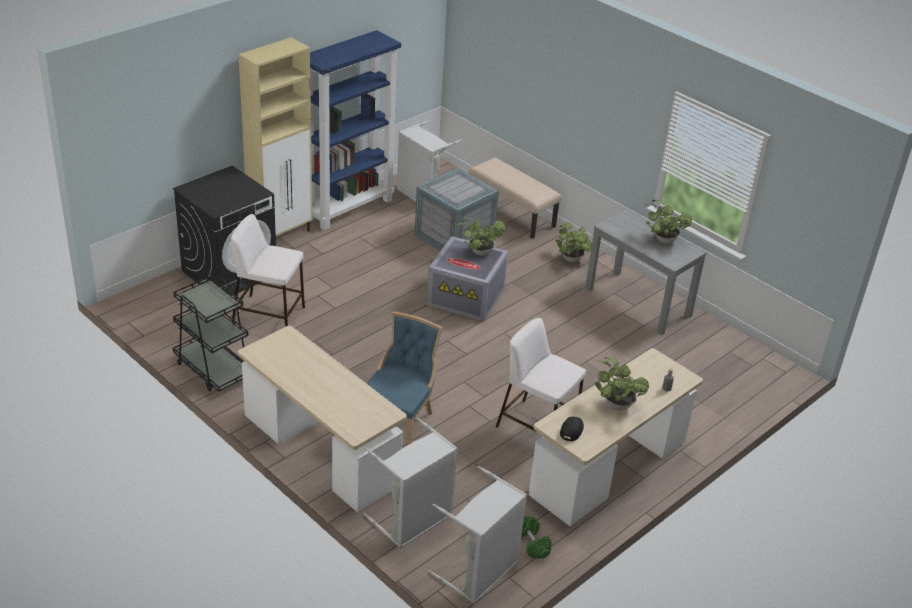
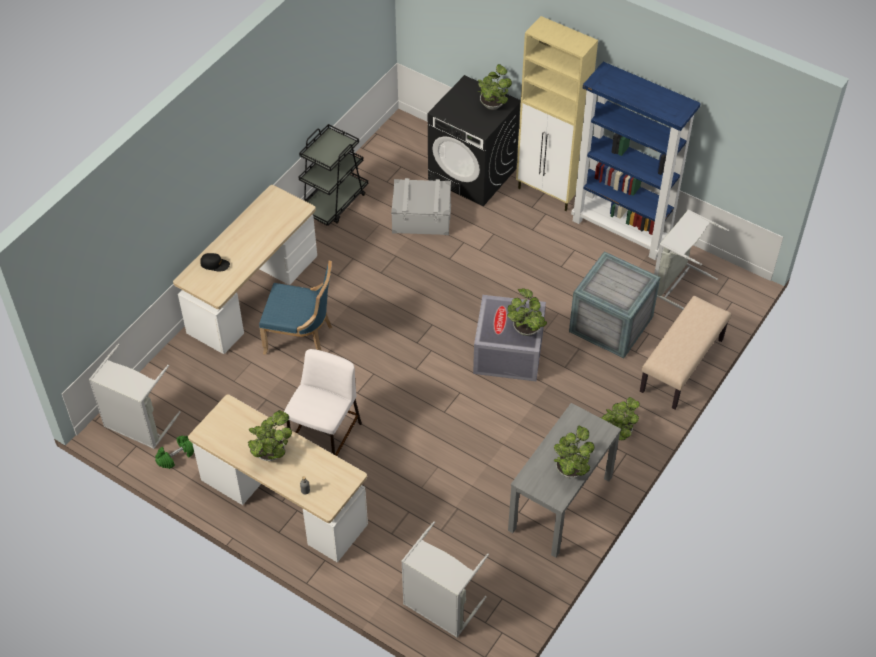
camera: 80 degrees right, 15 degrees up
(226, 180) = (493, 104): none -> potted plant
(269, 314) = (421, 217): white stool -> grey storage box
(413, 521) = (186, 371): grey laundry basket -> grey laundry basket (440, 607)
(571, 430) = (225, 422): black cap -> black cap (215, 264)

